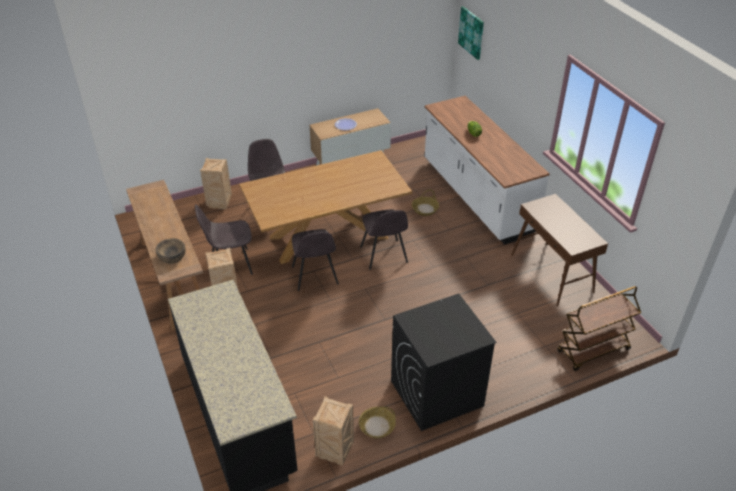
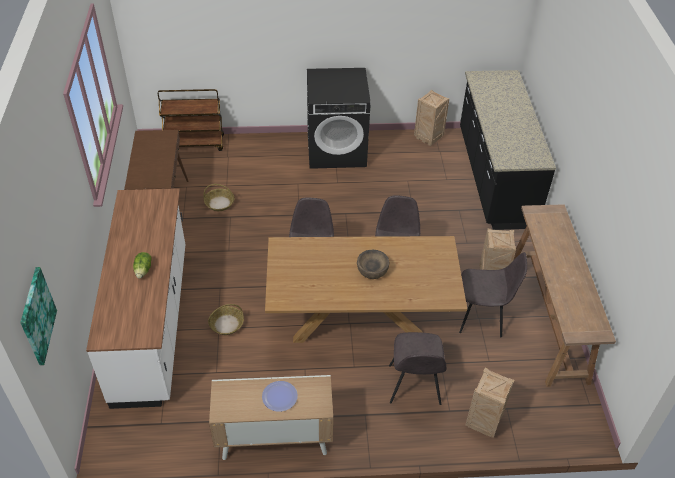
camera: 160 degrees left, 5 degrees up
(172, 256) = (552, 228): brown bowl -> brown bowl (372, 270)
(376, 426) = (392, 143): basket -> basket (219, 203)

